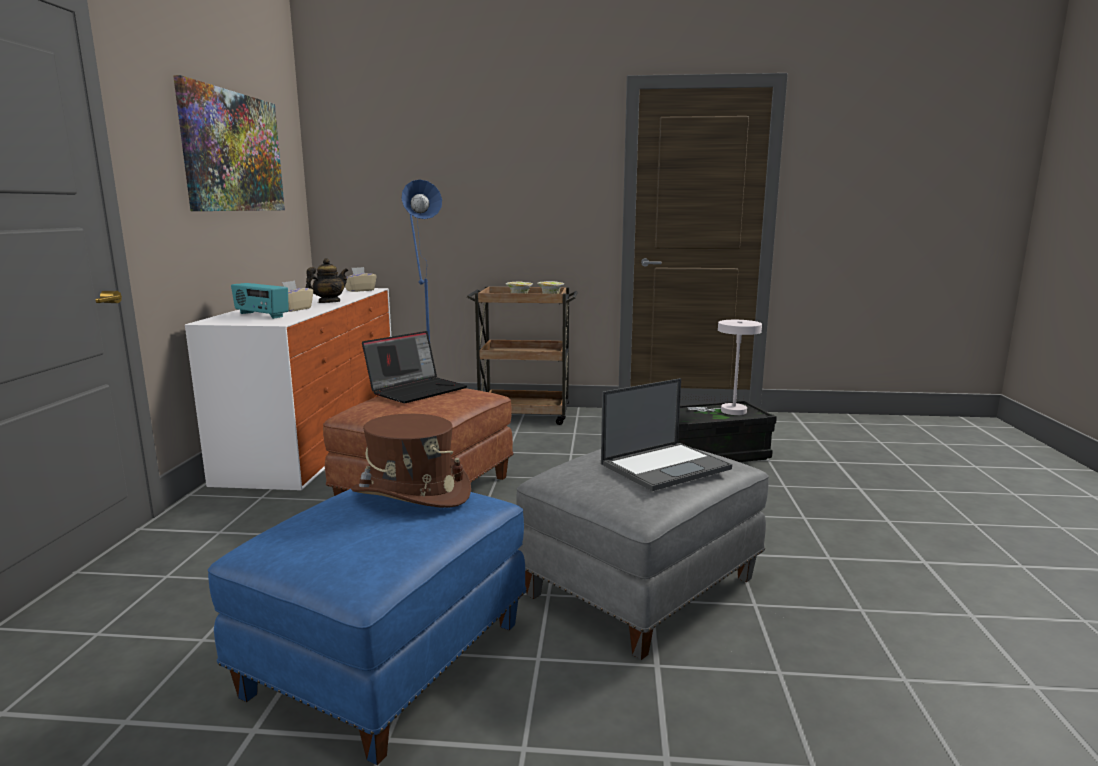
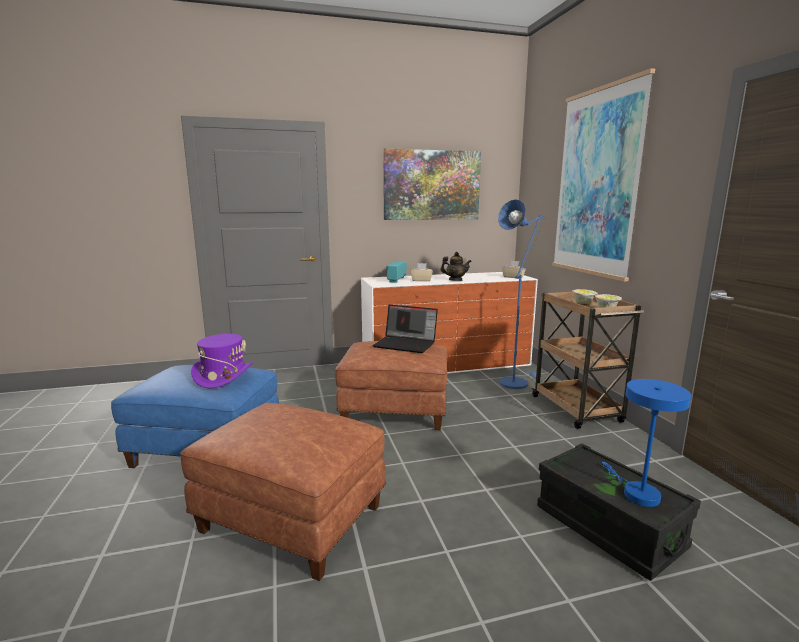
camera: 70 degrees right, 0 degrees up
(411, 493) = (223, 376): brown hat -> purple hat
(475, 164) = (597, 183): none -> picture
(641, 585) = (294, 518): grey ottoman -> brown ottoman
(666, 466) = (277, 434): laptop -> none
(728, 411) = (636, 492): white table lamp -> blue table lamp

